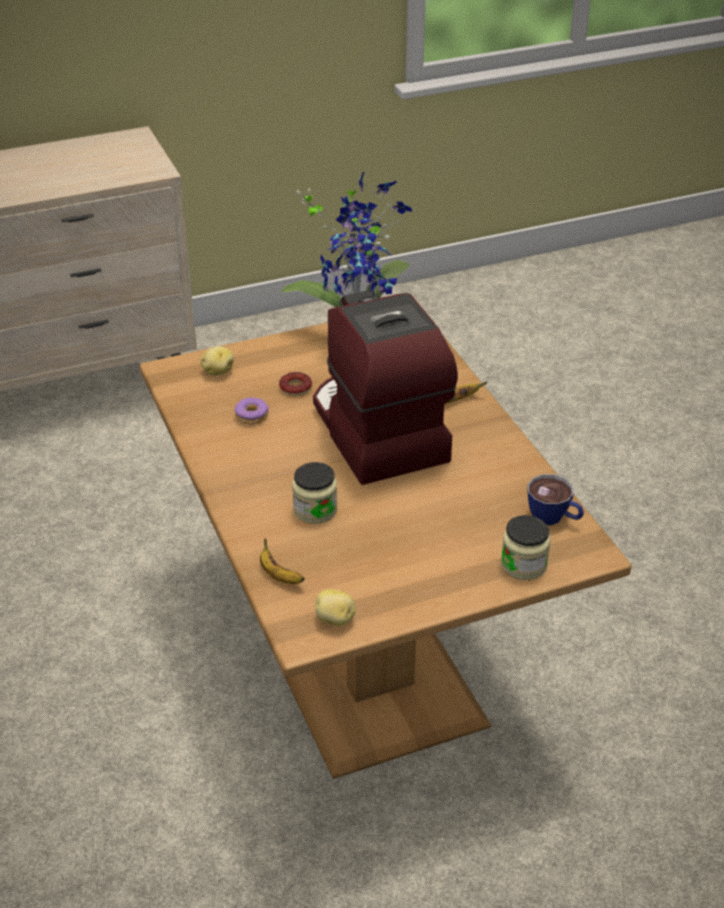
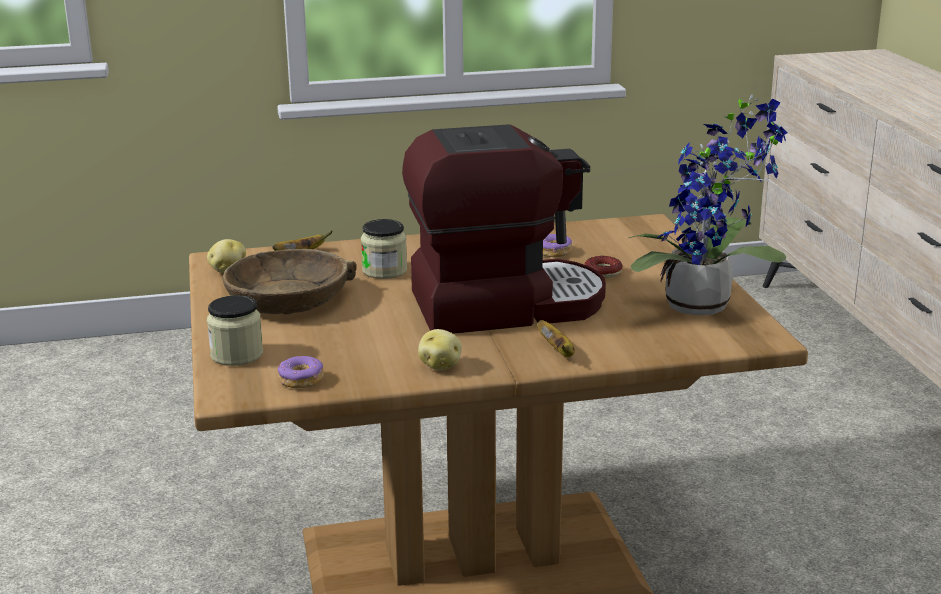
camera: 100 degrees right, 15 degrees down
(217, 372) = (640, 241): potato -> potato (440, 366)
(397, 559) = (288, 299): none -> brown bowl
(554, 518) = (301, 380): cup -> donut

